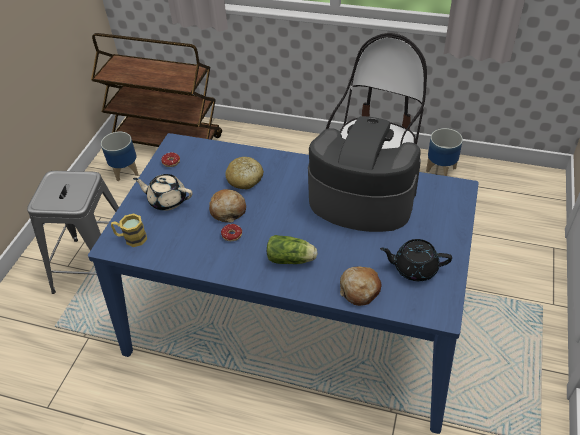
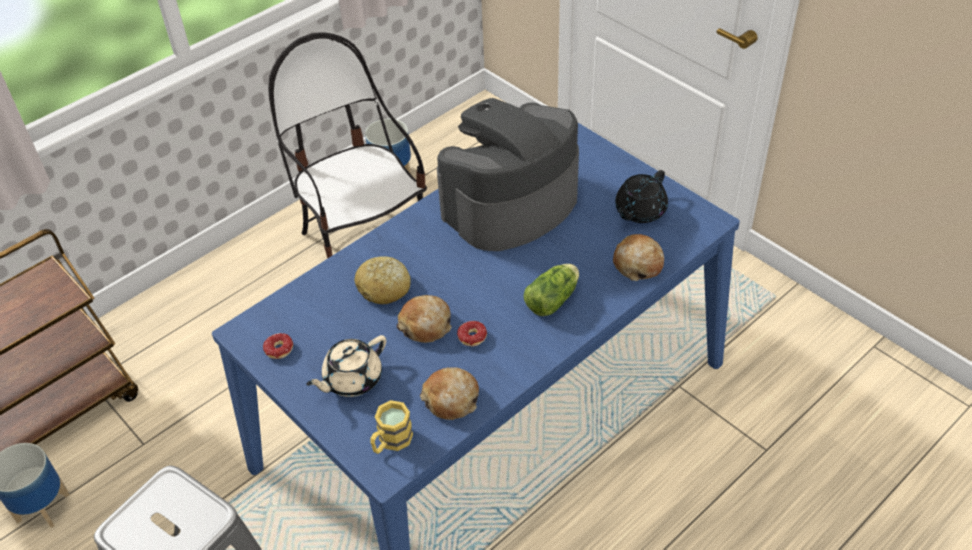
camera: 60 degrees left, 0 degrees up
(177, 249) = (451, 399): none -> bread

